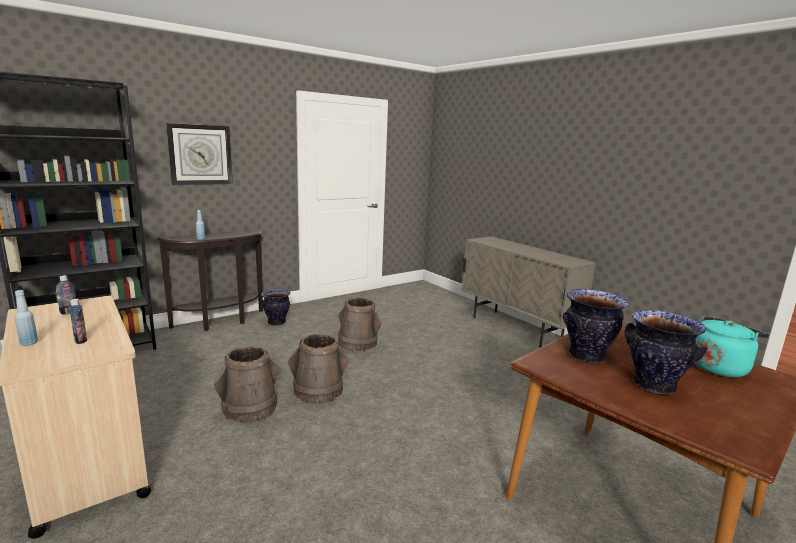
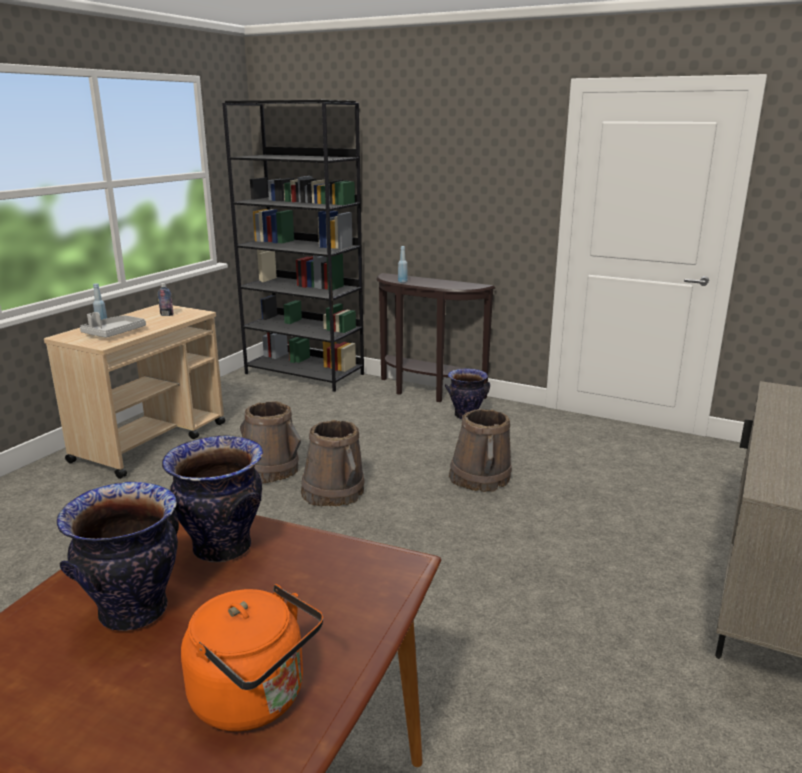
camera: 65 degrees right, 5 degrees up
(81, 340) = (114, 333): bottle -> grey tray
(200, 154) = (432, 178): wall clock -> none
(718, 367) = (255, 699): turquoise kettle -> orange kettle

